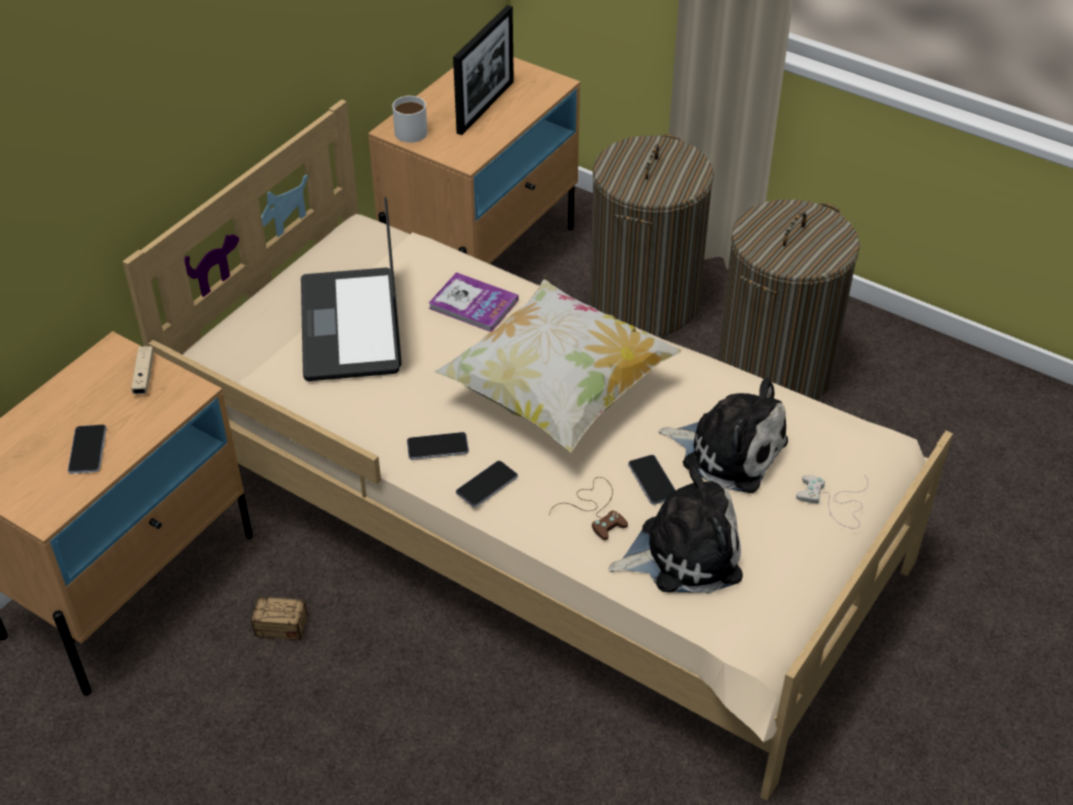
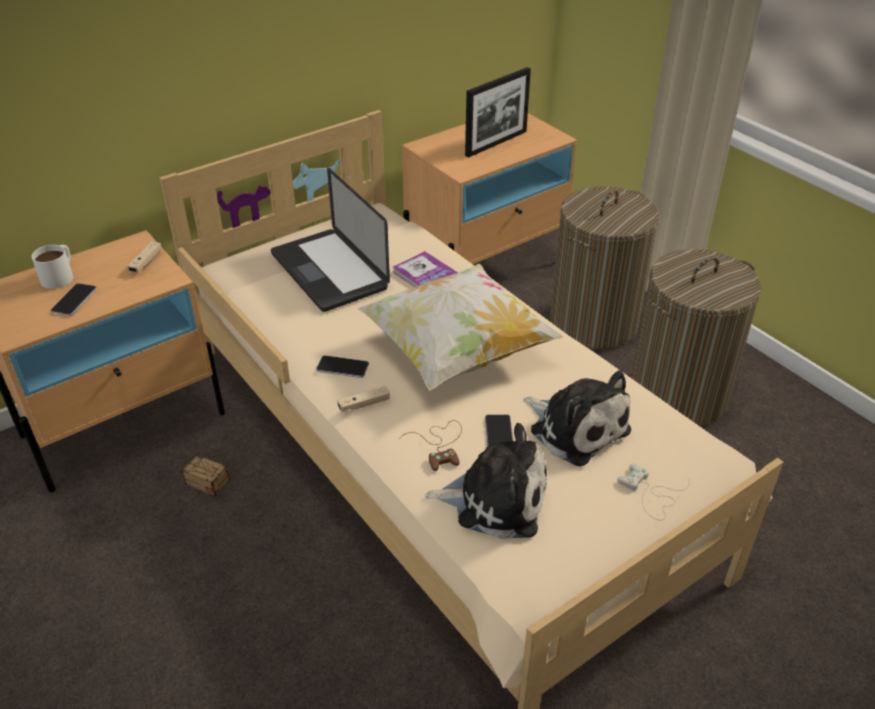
camera: 20 degrees right, 5 degrees down
(350, 326) = (329, 271): laptop -> laptop turned 45 degrees counterclockwise
(410, 128) = (433, 147): white mug -> white mug (60, 275)
(487, 485) = (364, 404): phone -> beige game controller

